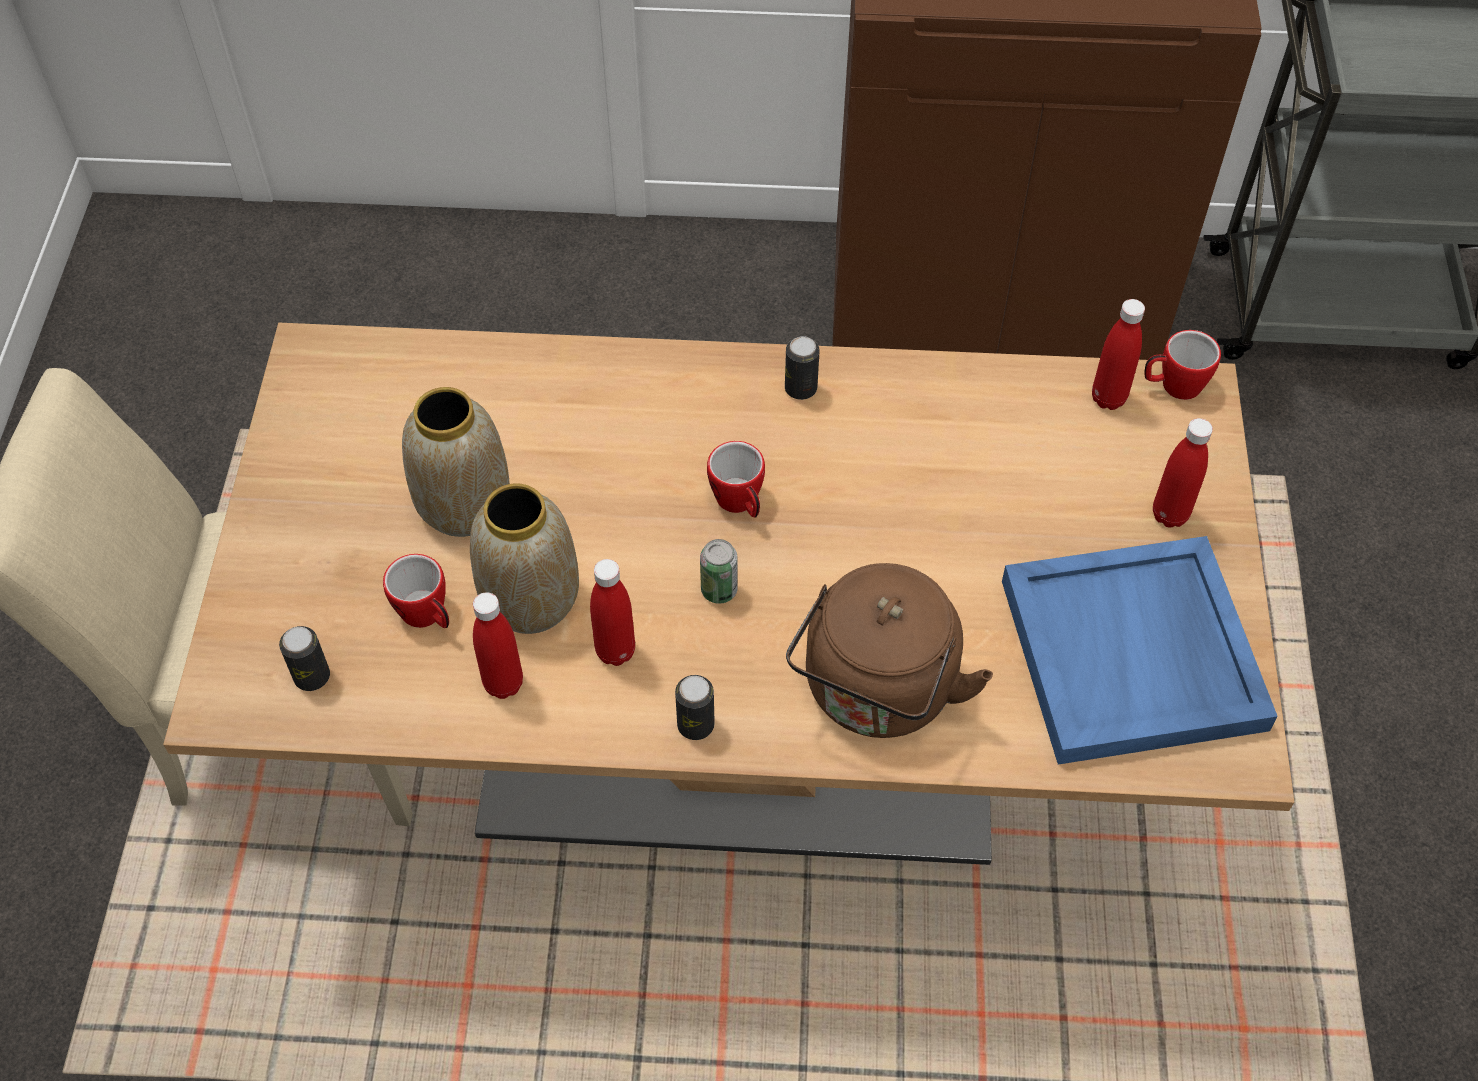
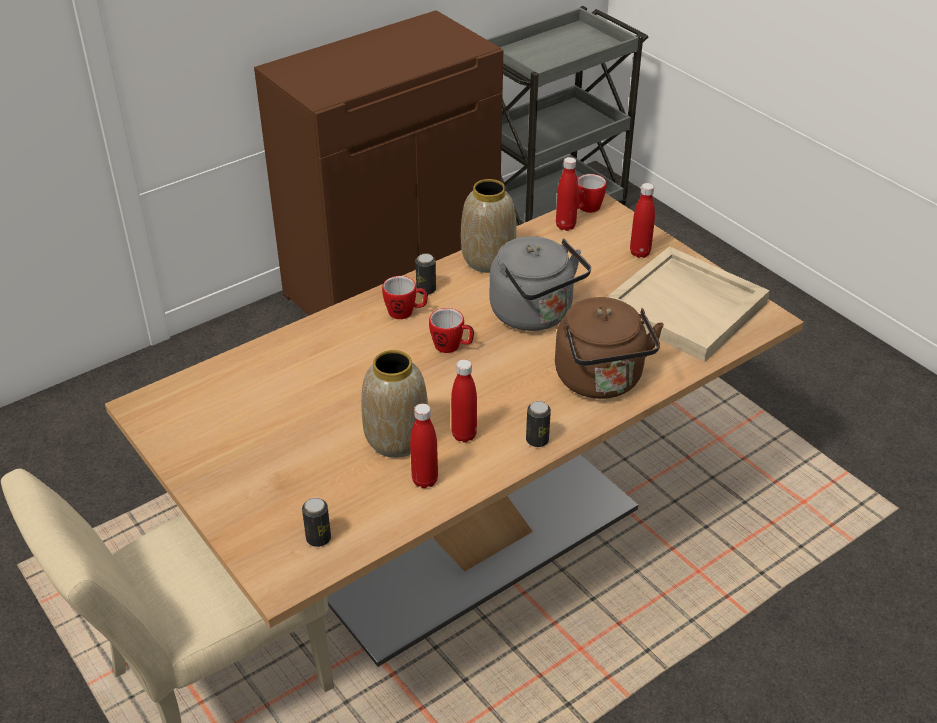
camera: 40 degrees left, 15 degrees down
(428, 616) = (350, 477): mug -> mug (406, 312)
(463, 505) = (312, 422): vase -> vase (487, 260)
(719, 590) = (483, 384): can -> none
(902, 524) = (535, 315): none -> grey kettle
(1134, 655) = (686, 307): blue tray -> beige tray

